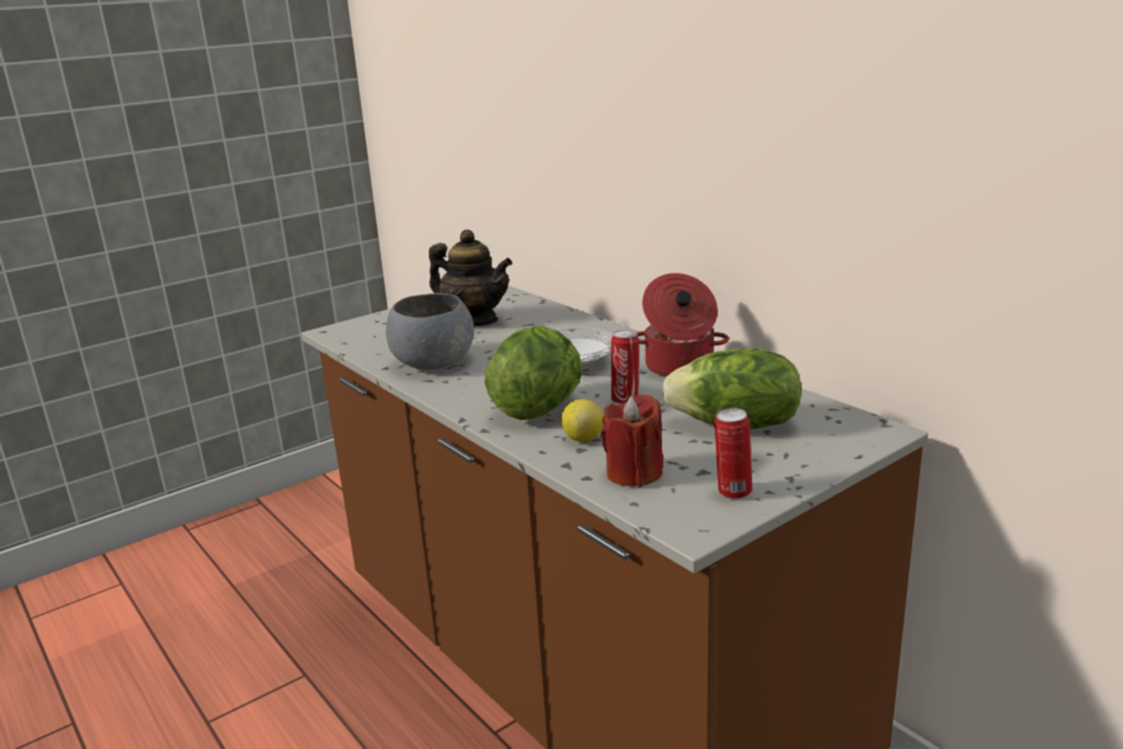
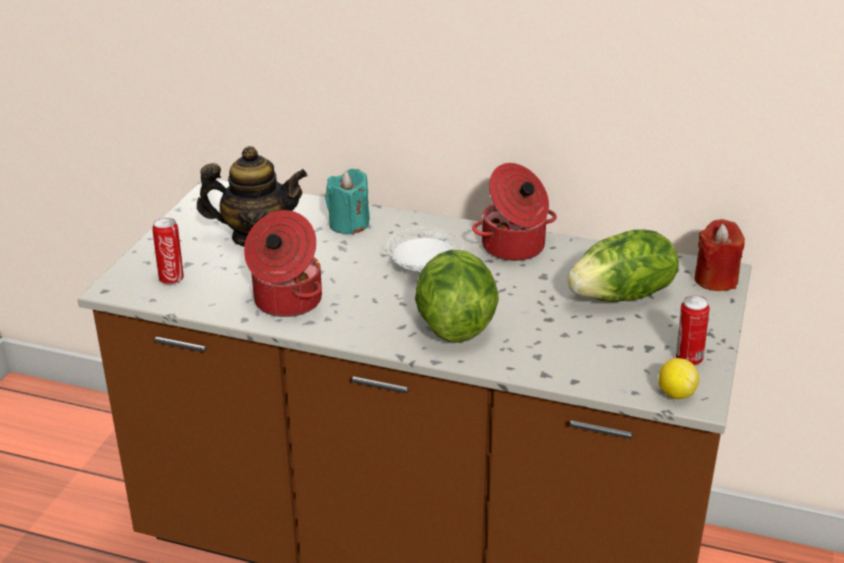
camera: 35 degrees left, 10 degrees up
(432, 363) = (286, 301): grey bowl -> cooking pot
(558, 326) = (349, 224): none -> turquoise candle
(583, 438) = (526, 344): lemon -> lemon (676, 393)
(625, 400) = (512, 295): can -> can (171, 278)
(634, 473) = (603, 365): red candle -> red candle (715, 280)

